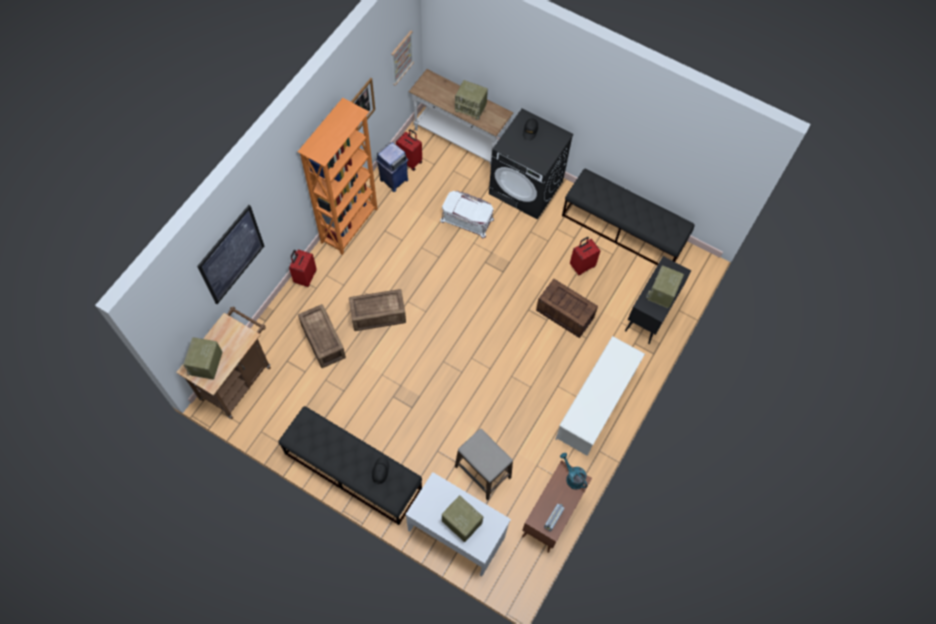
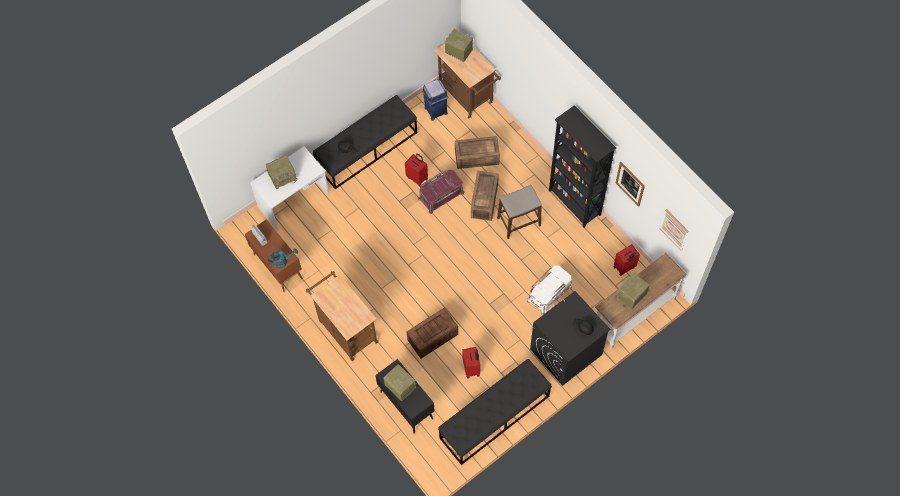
camera: 115 degrees right, 0 degrees up
(231, 255) = (516, 60): picture -> none
(305, 277) = (537, 159): red suitcase -> red suitcase (417, 177)
(350, 225) = (574, 203): orange bookcase -> black bookcase
(387, 364) = (441, 195): none -> red storage box
(393, 180) = (609, 248): blue trash can -> blue trash can (435, 110)
(483, 472) = (330, 232): stool -> stool (519, 222)
(595, 406) = (346, 329): white shoe rack -> brown cart

